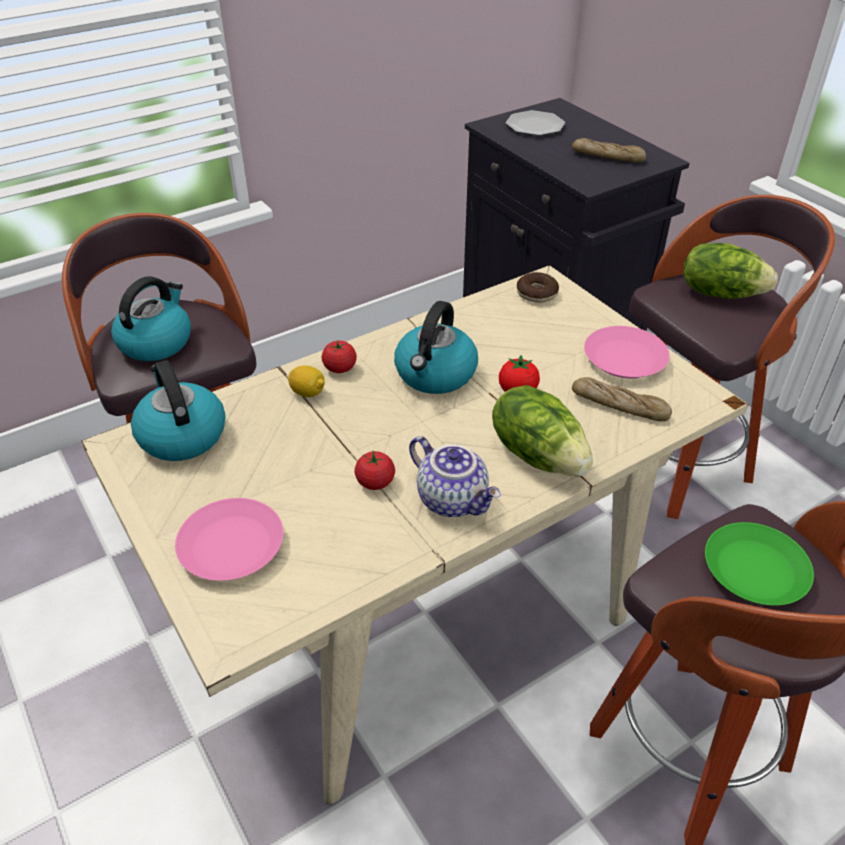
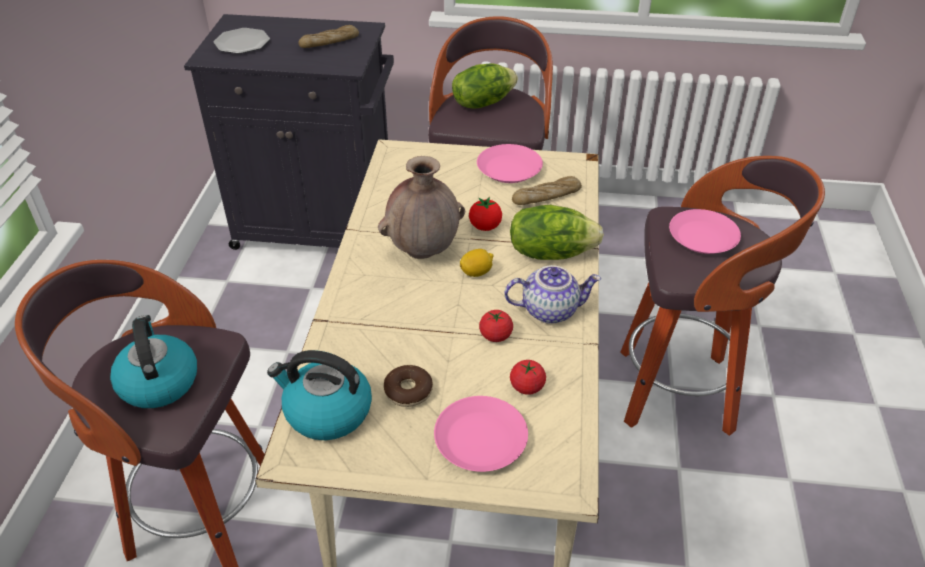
camera: 50 degrees left, 0 degrees up
(308, 392) = (364, 319): lemon -> lemon (476, 272)
(340, 368) = (358, 290): tomato -> tomato (527, 387)
(435, 374) = (423, 250): kettle -> brown vase
(536, 293) = (401, 161): donut -> donut (408, 391)
(754, 569) = (702, 237): green plate -> pink plate

